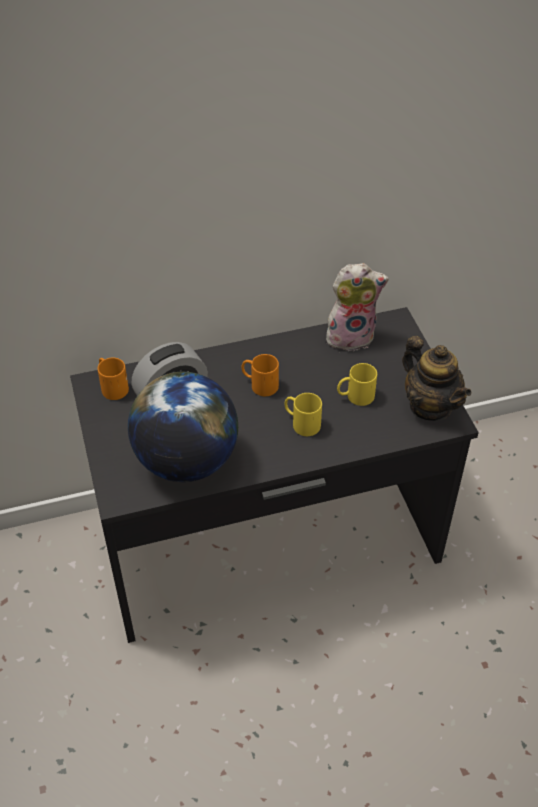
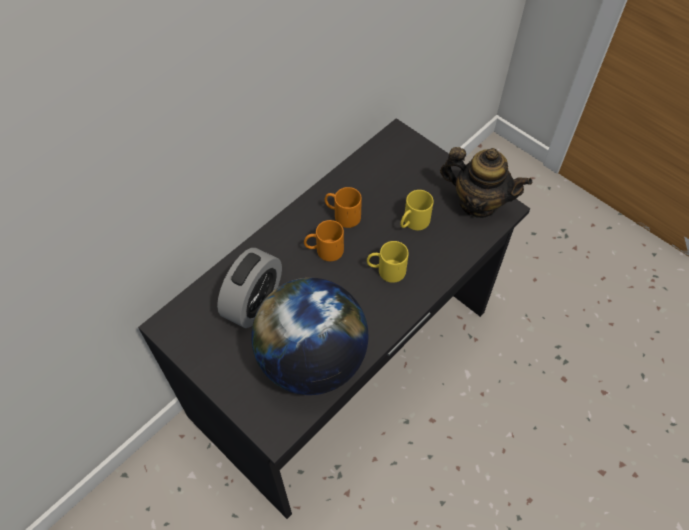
camera: 30 degrees left, 10 degrees up
(111, 386) = (188, 319): orange mug -> orange mug (342, 215)
(351, 336) = (369, 166): plush toy -> none

